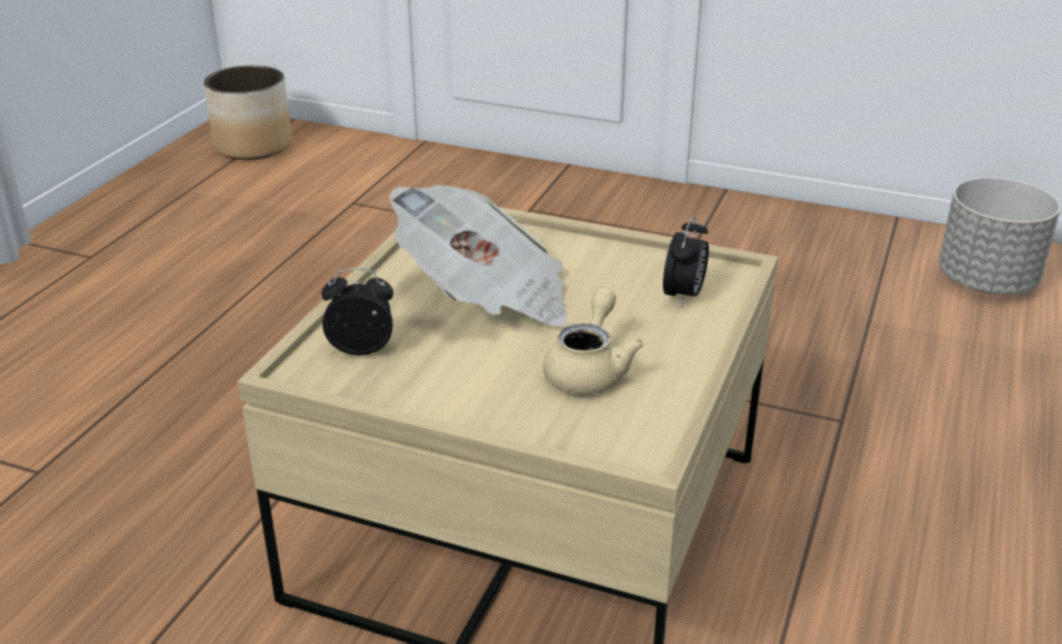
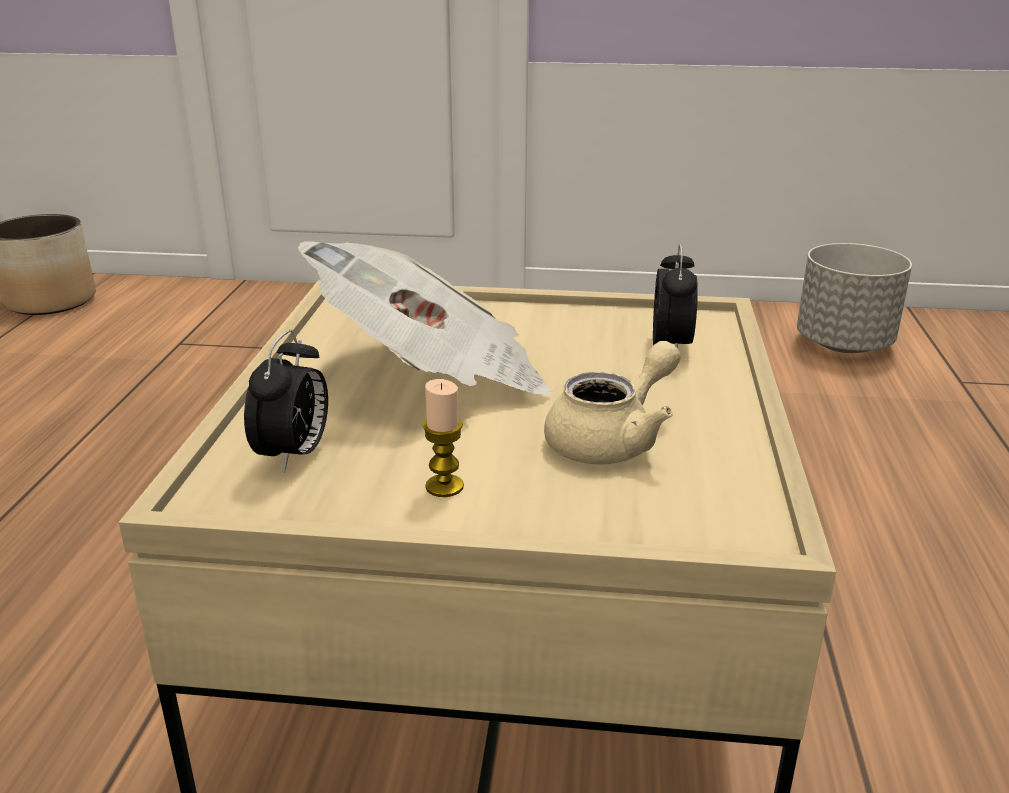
camera: 15 degrees left, 5 degrees down
(362, 349) = (294, 455): alarm clock -> alarm clock turned 120 degrees clockwise
(453, 388) = (444, 486): none -> candle
(589, 370) = (612, 440): beige teapot -> beige teapot turned 45 degrees clockwise

